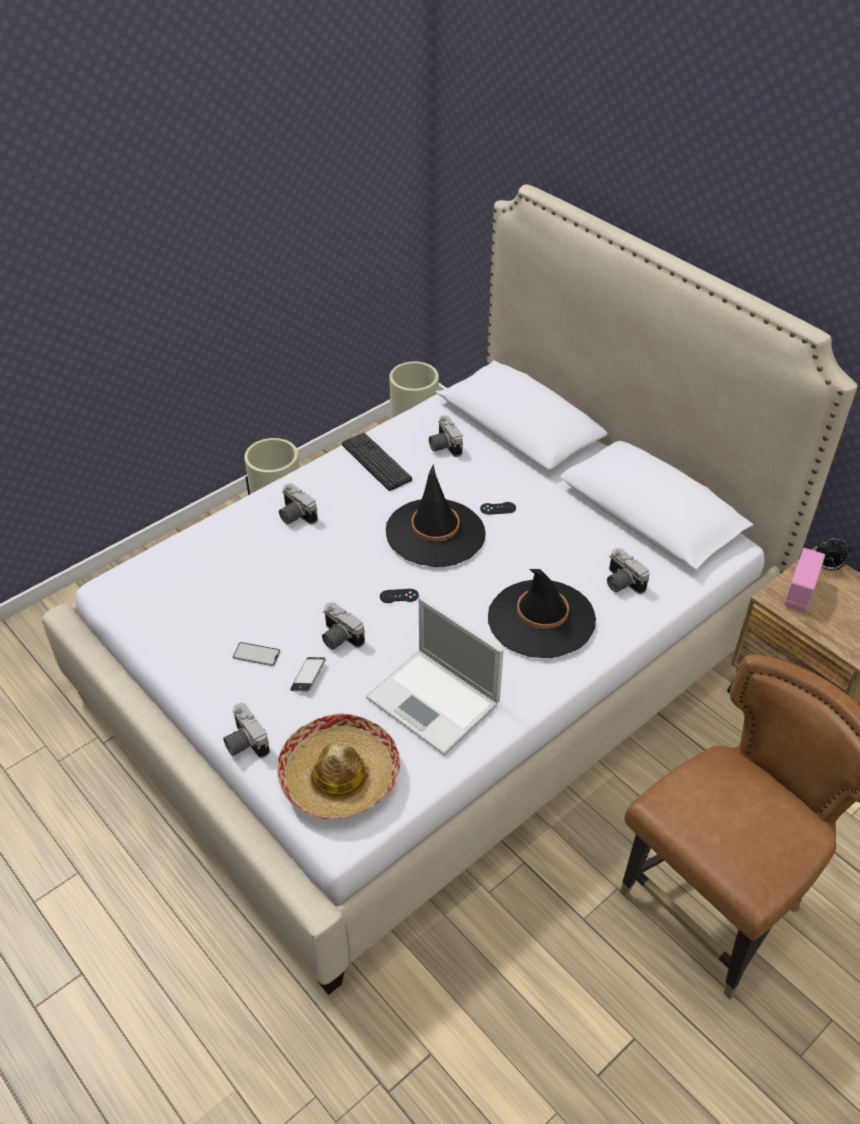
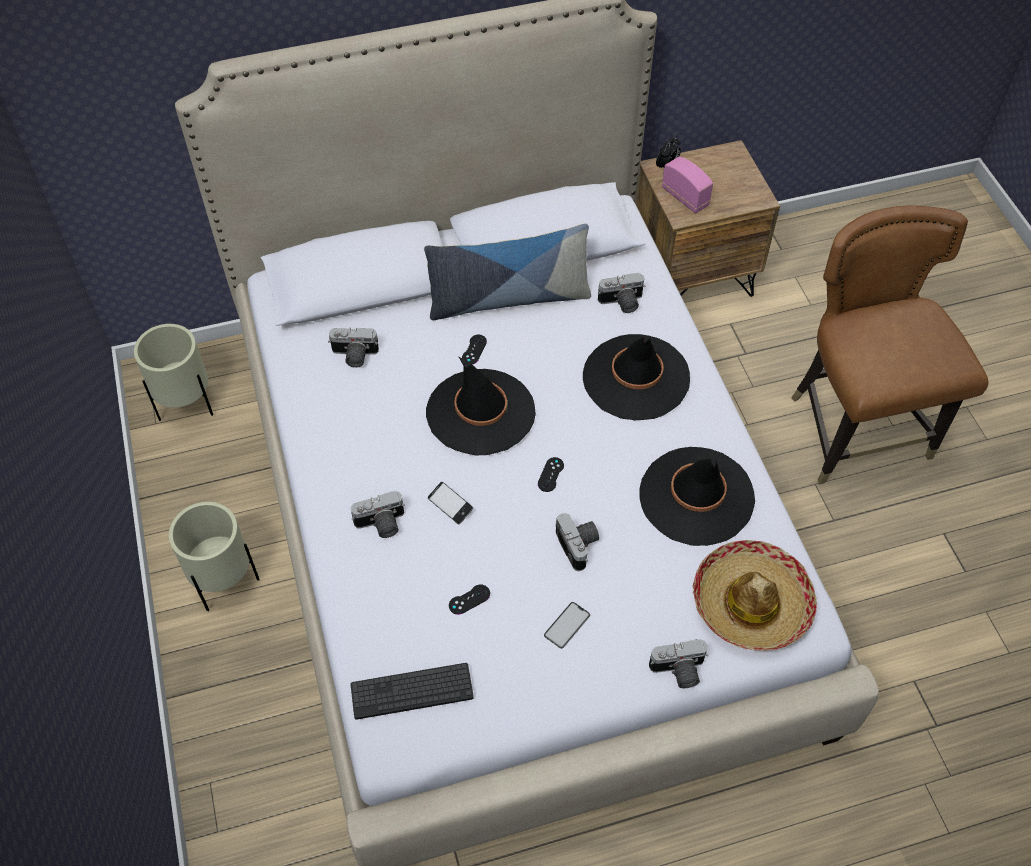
camera: 65 degrees left, 10 degrees up
(250, 586) = (469, 599): none -> black game controller
(308, 677) = (618, 589): phone -> phone (450, 505)
(338, 638) = (579, 546): camera -> camera turned 90 degrees counterclockwise
(376, 462) = (341, 422): keyboard -> keyboard (412, 691)
(435, 702) = (696, 496): laptop -> black hat
(568, 510) = (508, 298): none -> pillow

